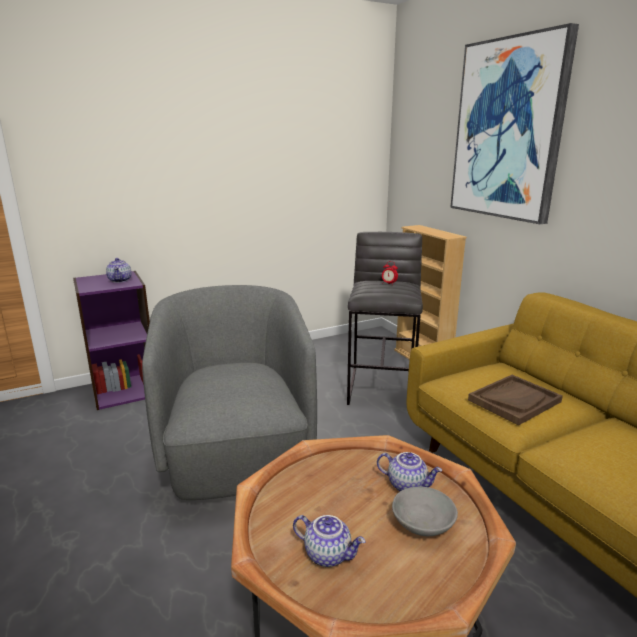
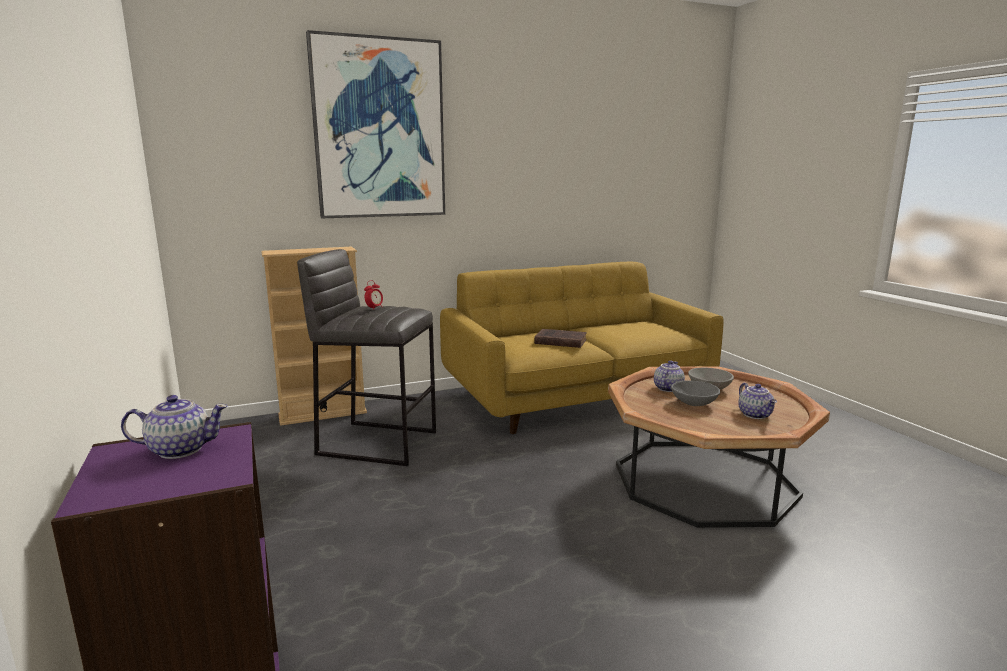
camera: 85 degrees left, 5 degrees down
(237, 455) = (504, 545): grey armchair -> none
(328, 554) = (756, 415): teapot -> teapot turned 135 degrees clockwise
(359, 501) = (694, 403): none -> grey bowl
(514, 401) = (559, 341): brown tray -> brown book

